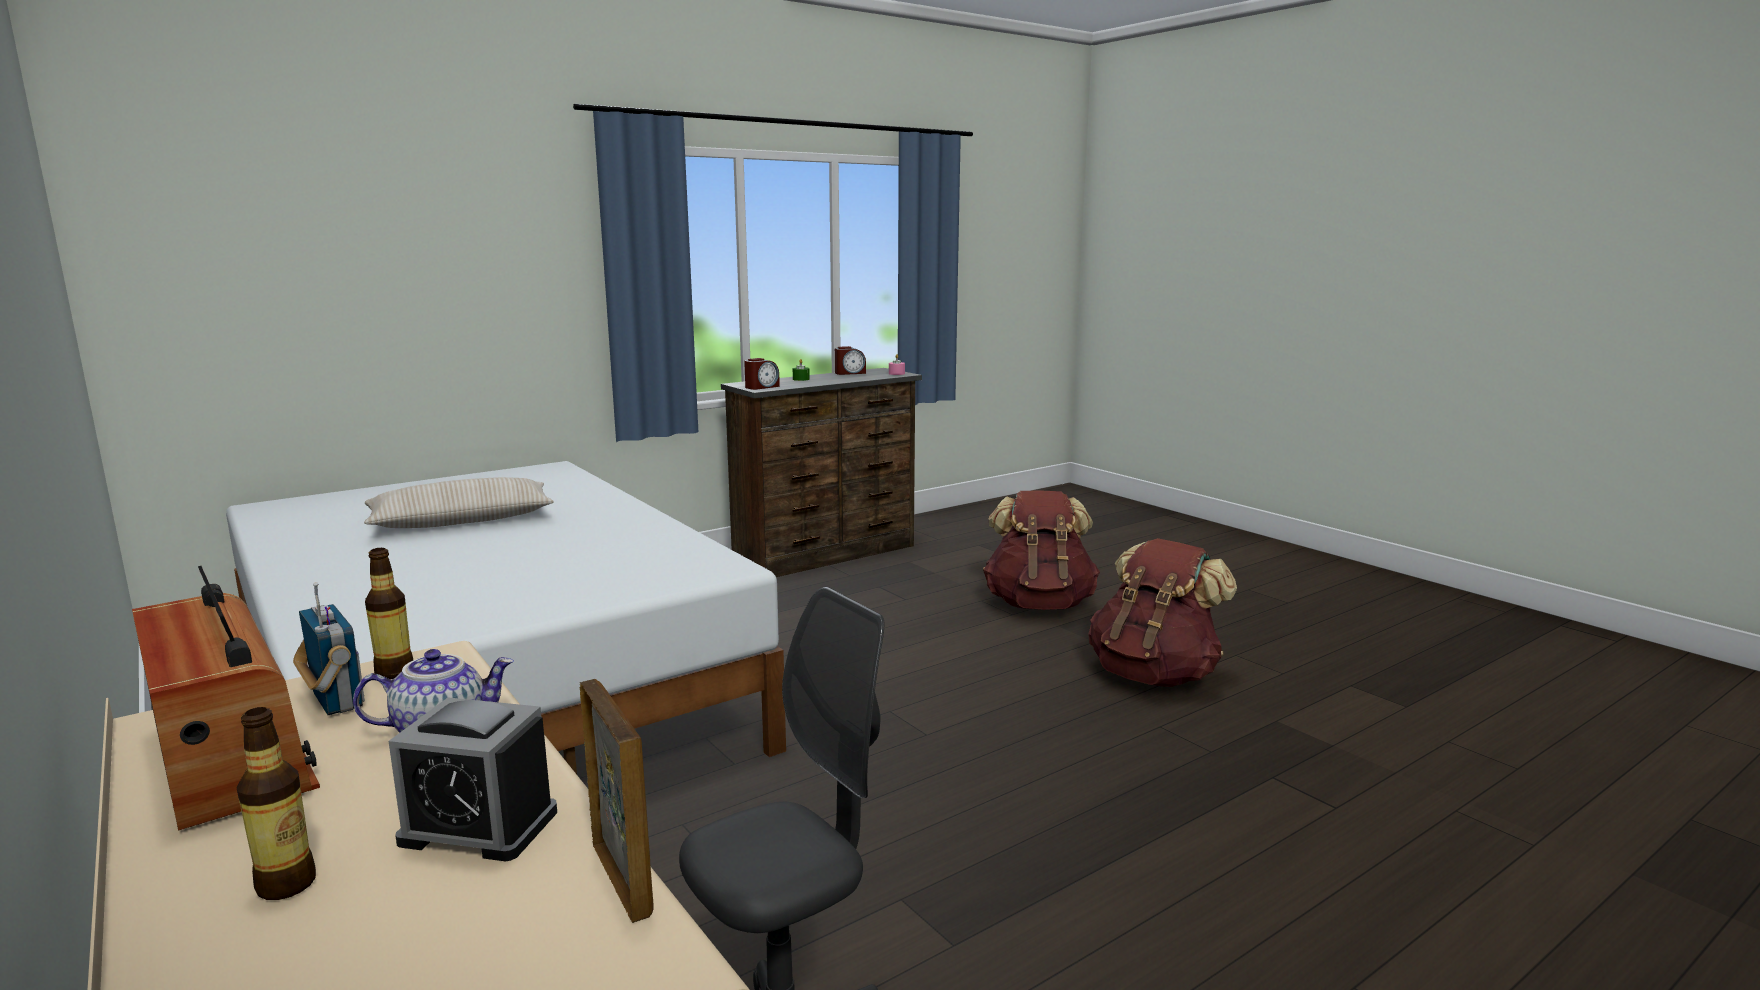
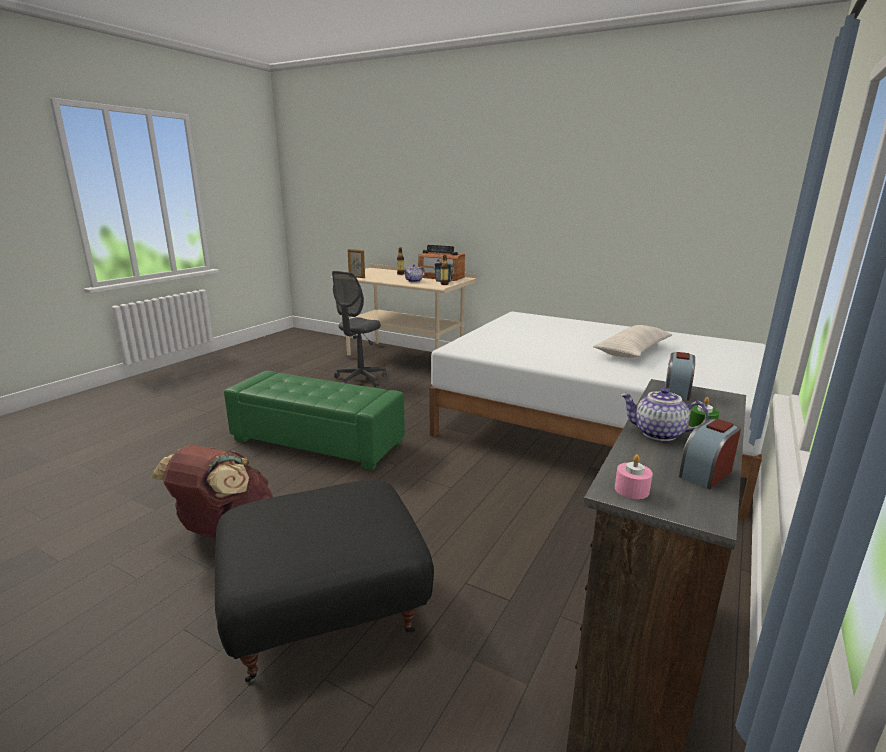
camera: 155 degrees right, 5 degrees up
(479, 827) = (385, 277): alarm clock -> none
(836, 379) = (658, 434): none -> teapot
(1015, 790) = (318, 441): none -> green ottoman
(1039, 604) = (325, 616): brown backpack -> black ottoman

